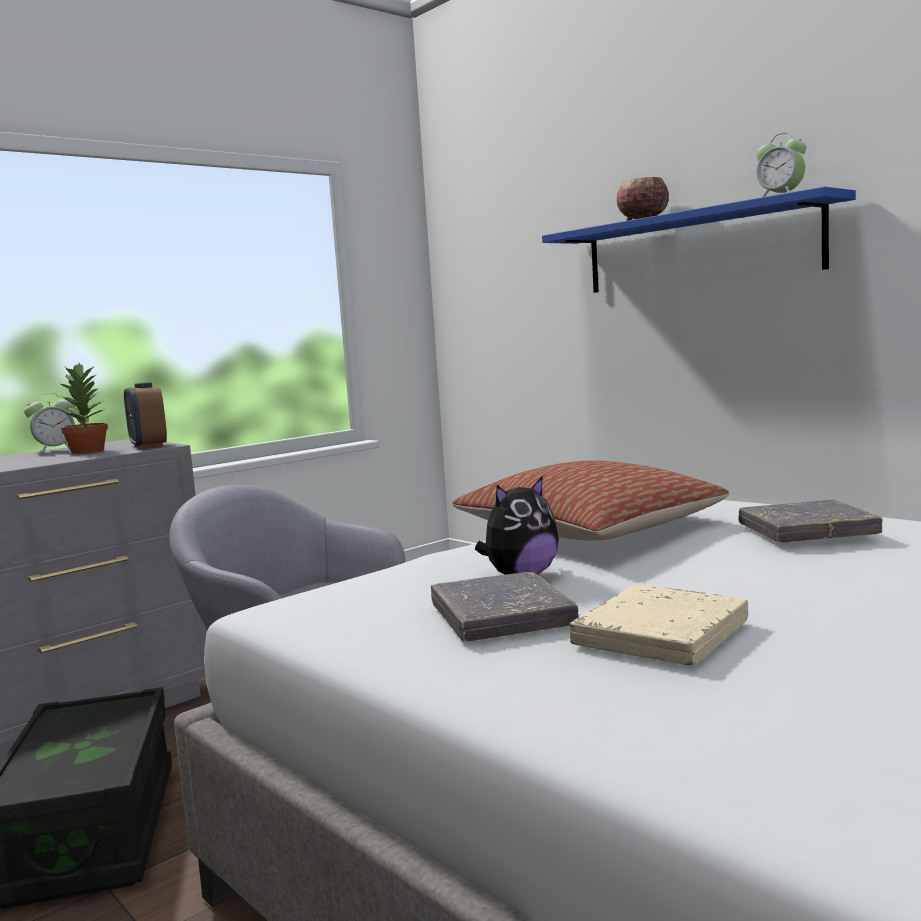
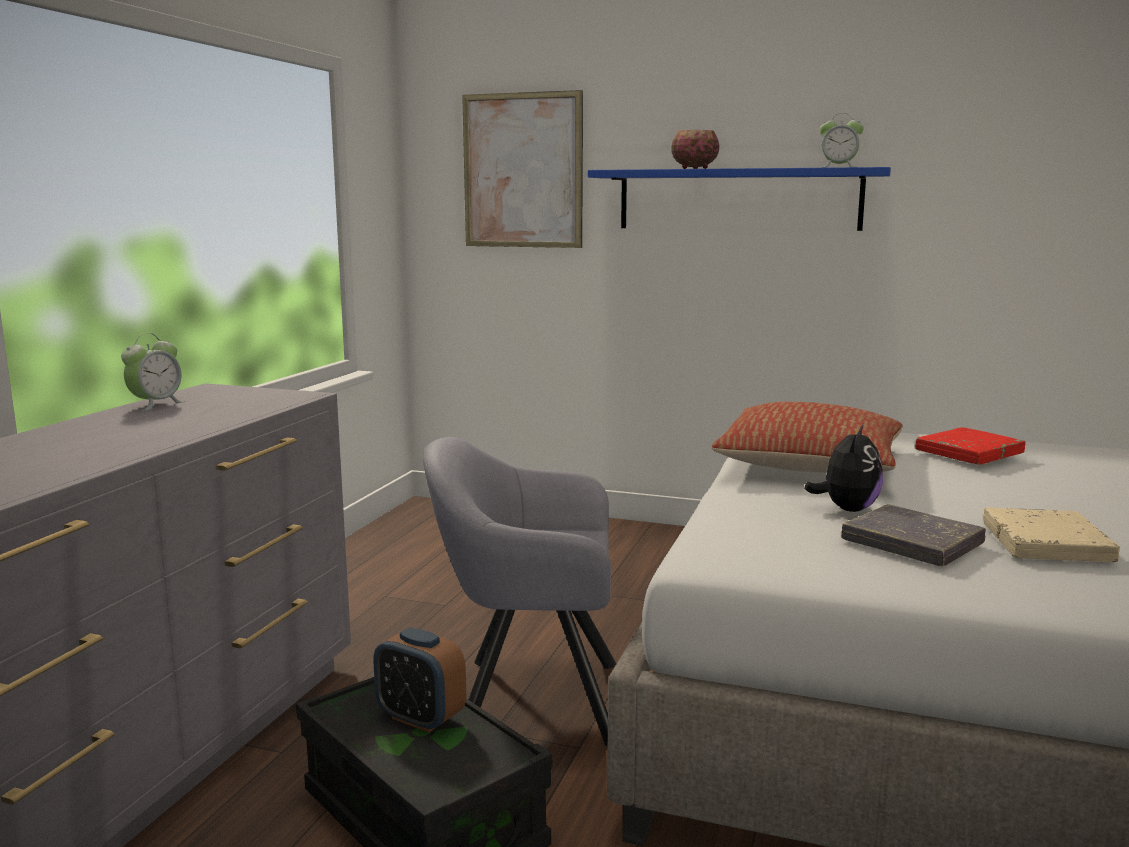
camera: 30 degrees left, 5 degrees up
(88, 451) = (218, 404): potted plant -> none
(148, 446) = (286, 396): alarm clock -> alarm clock (420, 718)
(513, 245) = (522, 171): none -> picture
(807, 530) = (968, 453): grey book -> red book

